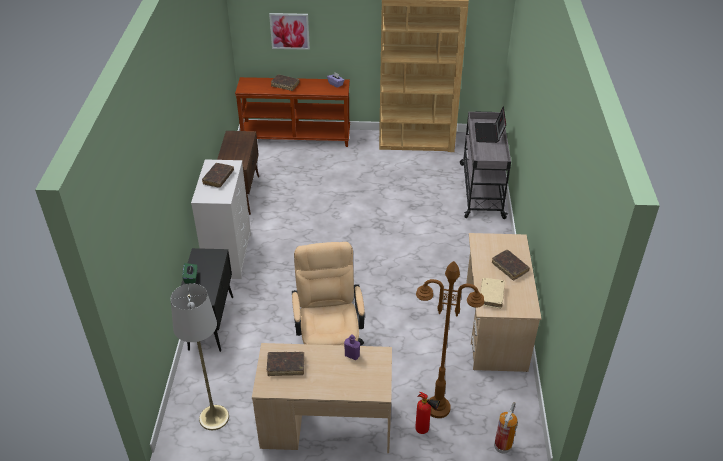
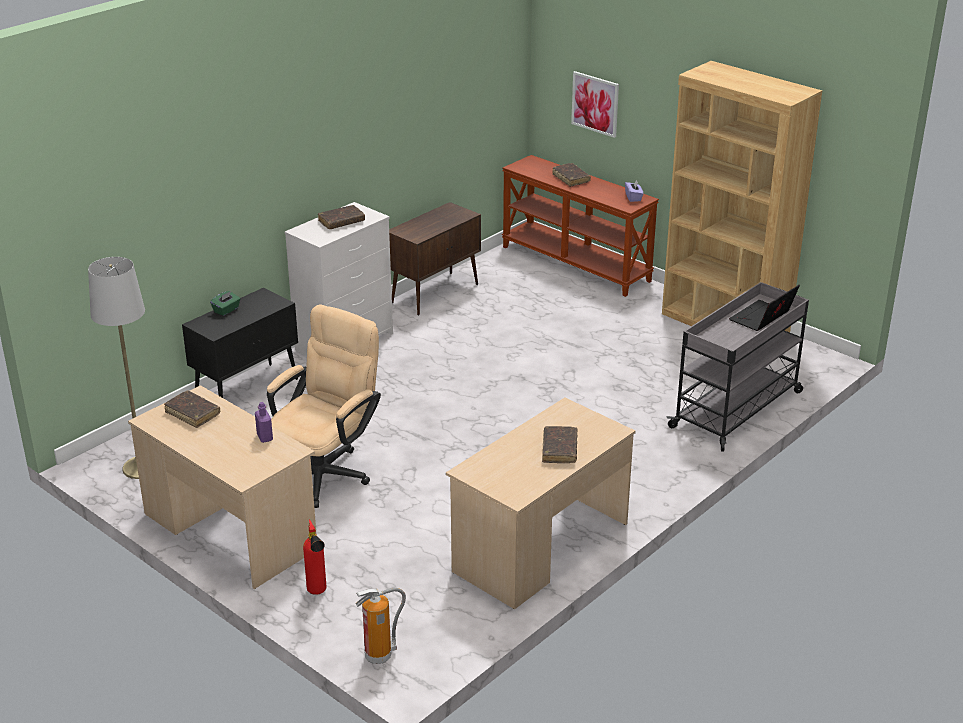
camera: 40 degrees right, 10 degrees down
(438, 408) = (362, 582): brown floor lamp -> none
(491, 295) = (493, 463): beige book -> none

